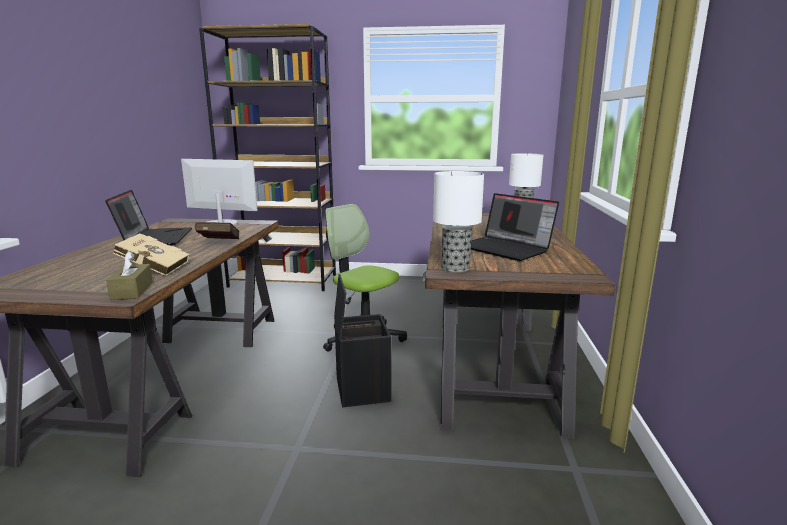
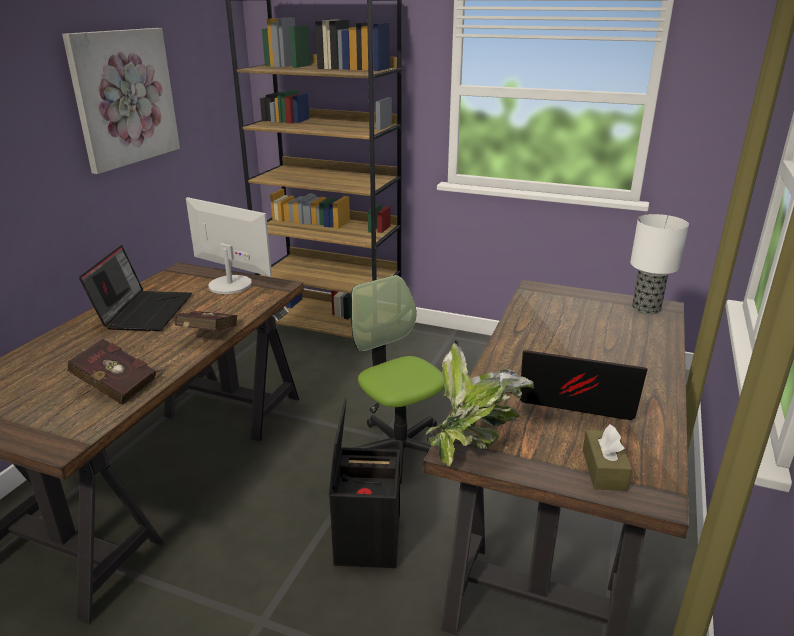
camera: 15 degrees right, 10 degrees up
(125, 86) = (124, 97): none -> picture
(132, 291) = (74, 433): brown tissue box -> brown tissue box (604, 469)
(152, 269) = (114, 386): beige book -> red book
(454, 268) = (474, 442): table lamp -> potted plant
(506, 249) = (574, 400): laptop -> laptop turned 135 degrees clockwise

